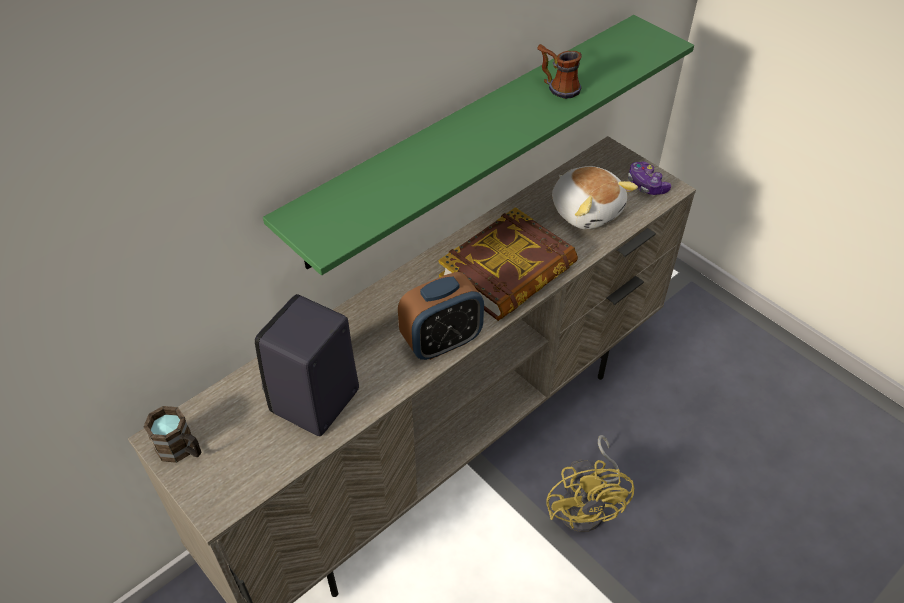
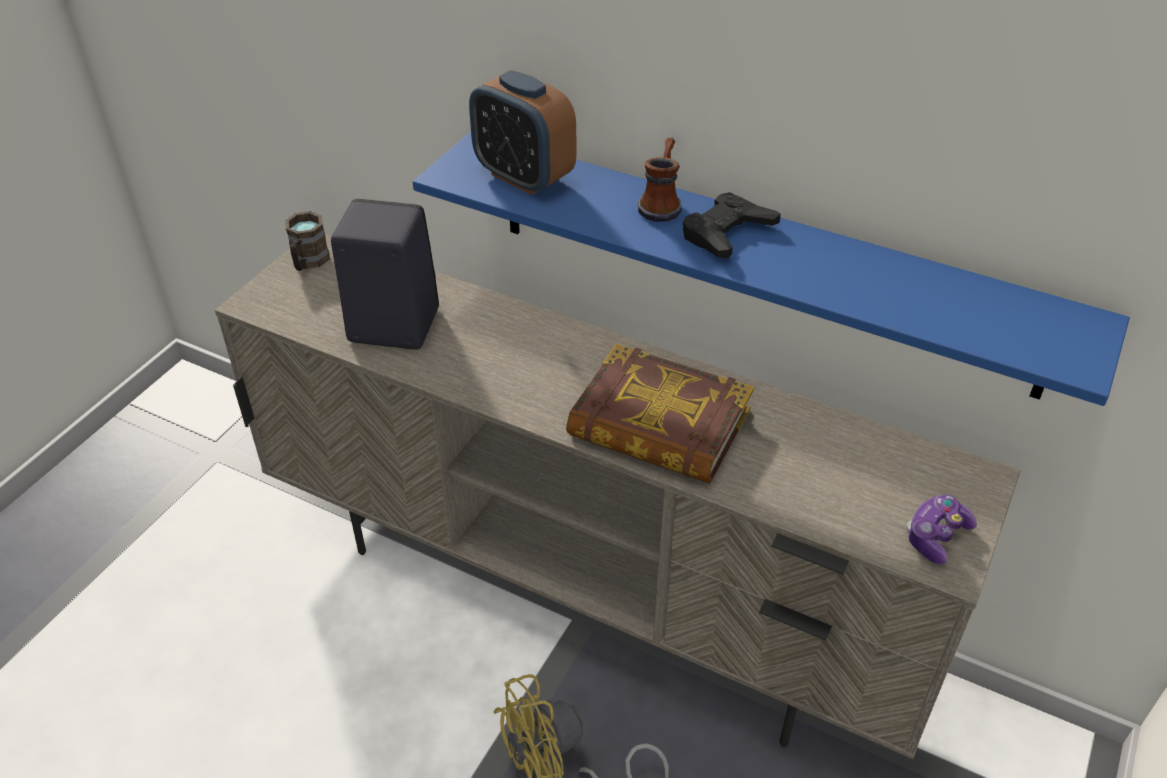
camera: 70 degrees right, 5 degrees down
(442, 342) = (514, 395): alarm clock -> alarm clock (524, 177)
(471, 137) = (759, 261): green shelf -> blue shelf
(487, 124) = (726, 233): none -> black game controller
(557, 87) = (858, 274): mug -> mug (661, 203)
(586, 210) = (828, 478): plush toy -> none

